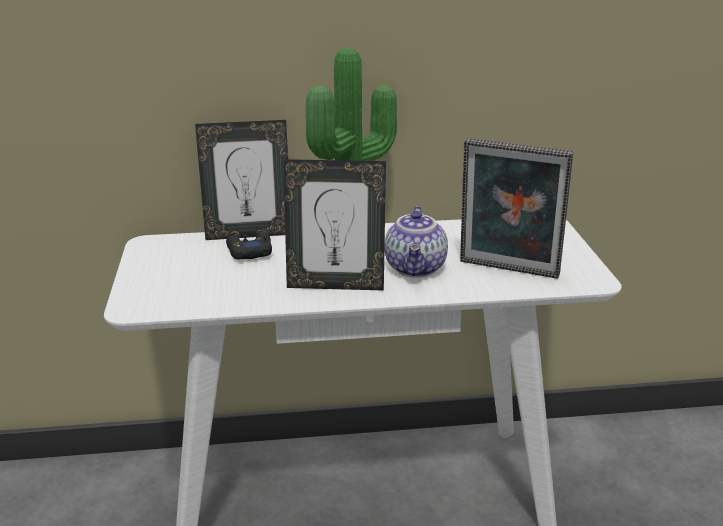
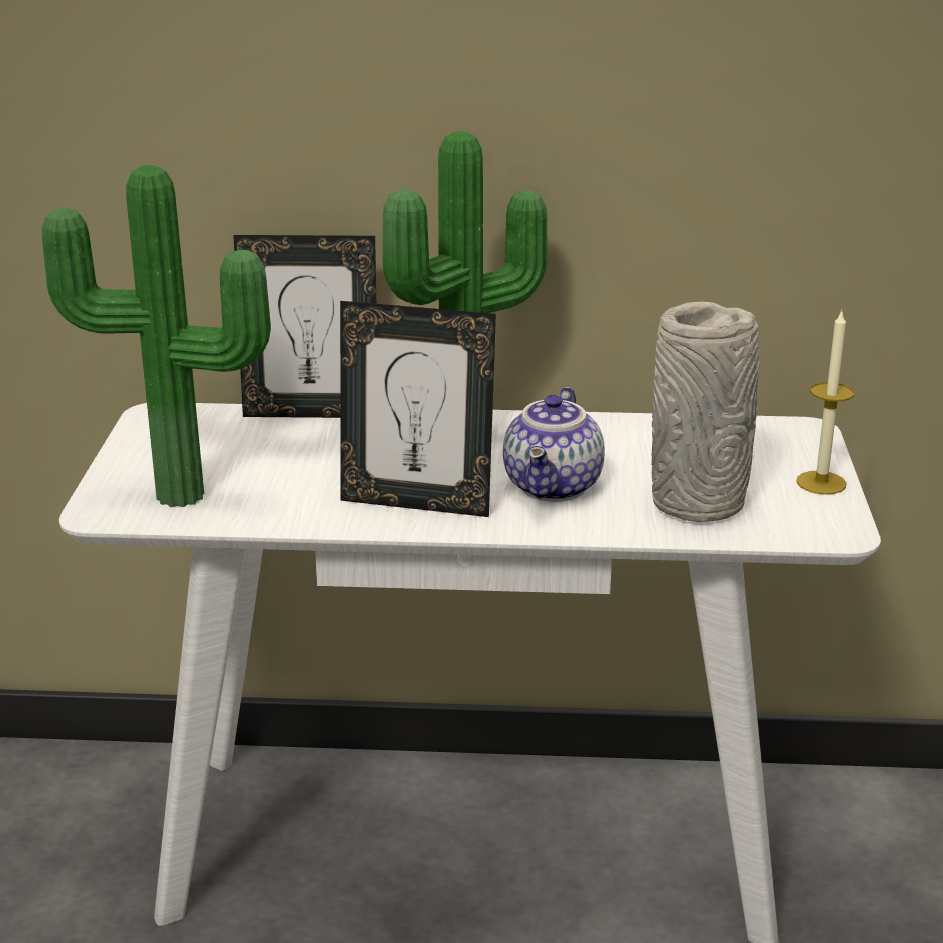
camera: 10 degrees right, 0 degrees up
(181, 296) = (178, 500): none -> potted plant
(249, 252) = (303, 440): black game controller -> none
(507, 271) = (700, 503): picture frame -> grey vase
(572, 253) = (821, 483): none -> candle

